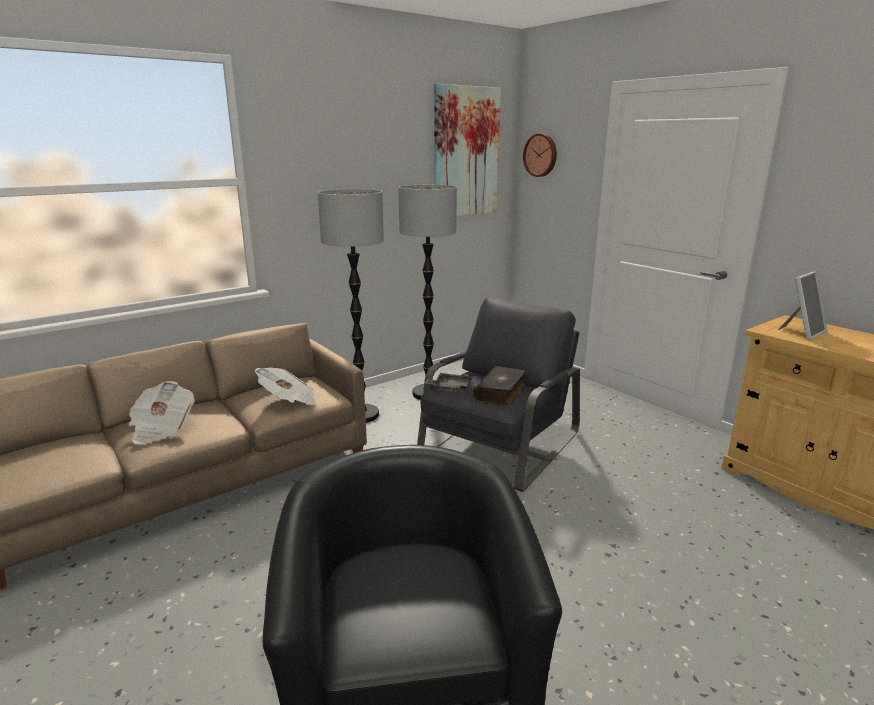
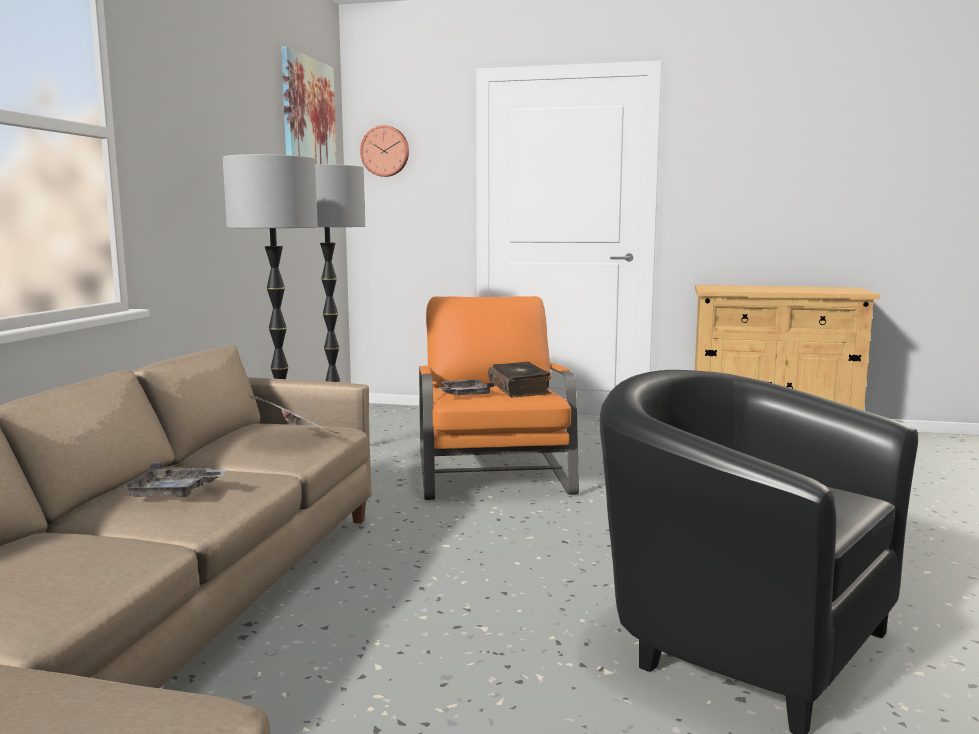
camera: 40 degrees left, 10 degrees down
(161, 428) = (174, 493): newspaper -> grey tray
(499, 445) = (493, 471): grey armchair -> orange armchair
(801, 332) = (733, 288): picture frame -> none

